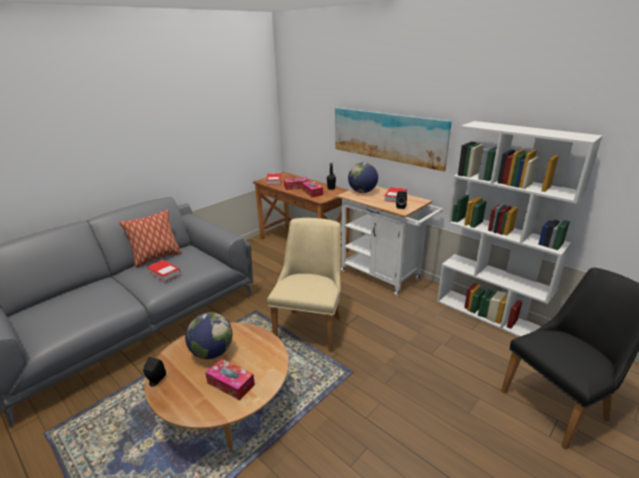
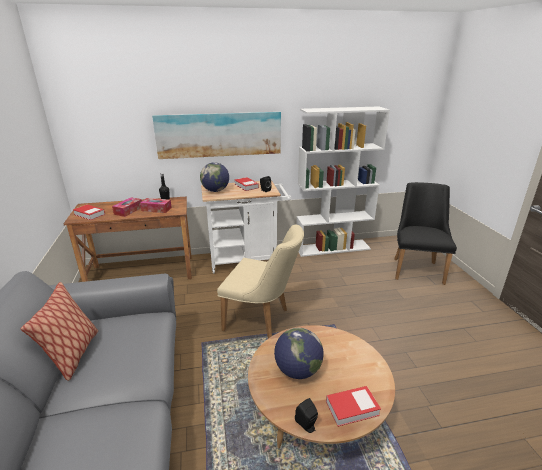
camera: 55 degrees left, 0 degrees up
(164, 273) = (126, 356): book -> book (352, 408)
(231, 384) = (350, 372): tissue box -> none
(311, 325) = (262, 320): beige chair -> beige chair turned 150 degrees clockwise

